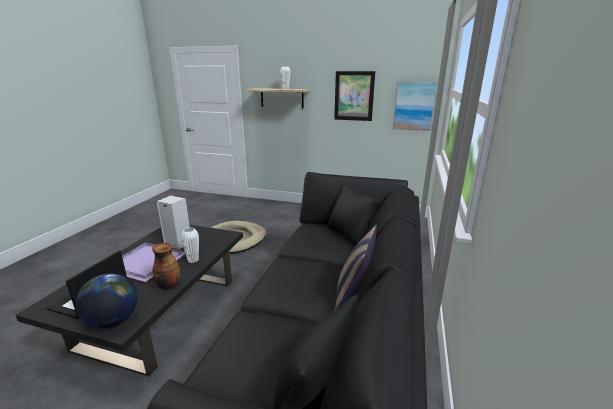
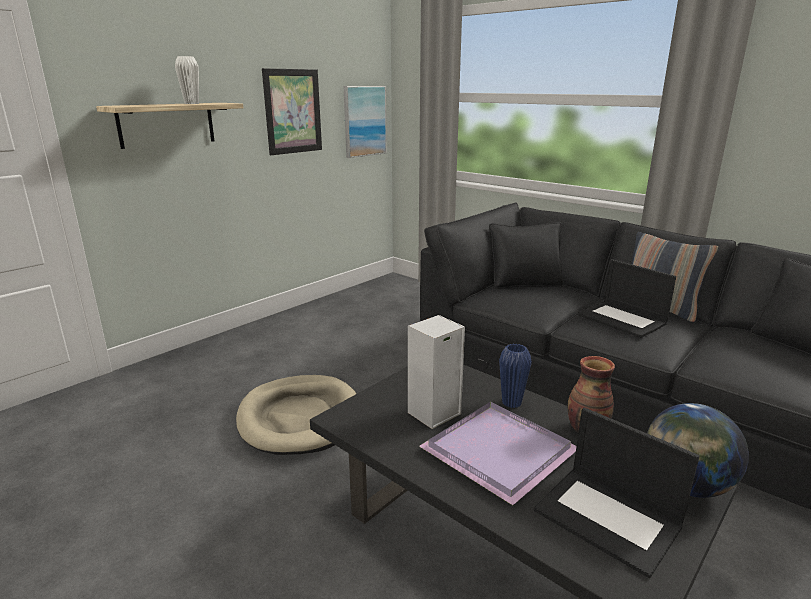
camera: 65 degrees left, 0 degrees up
(193, 260) = (511, 402): white vase -> blue vase
(307, 276) = (623, 319): none -> laptop

